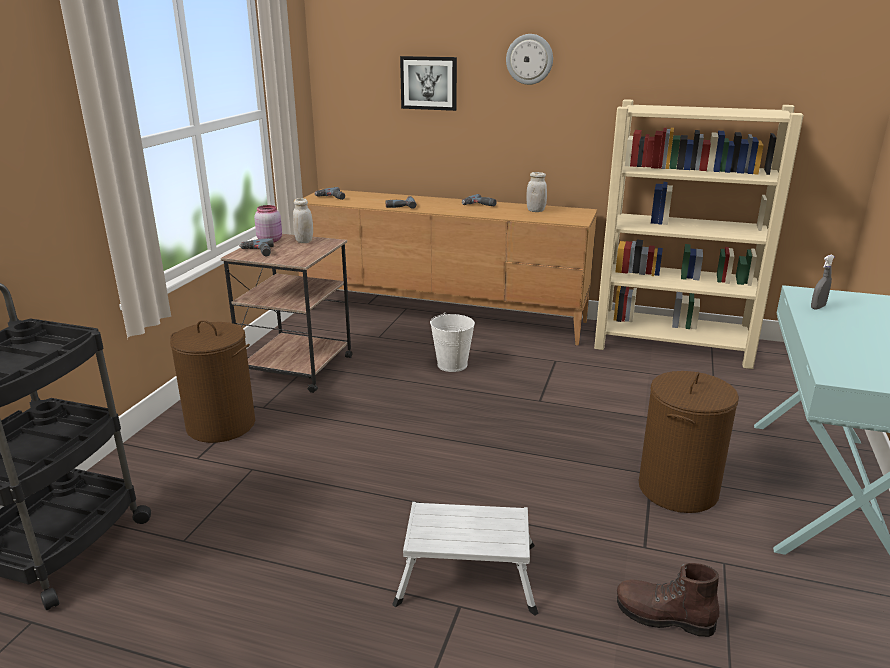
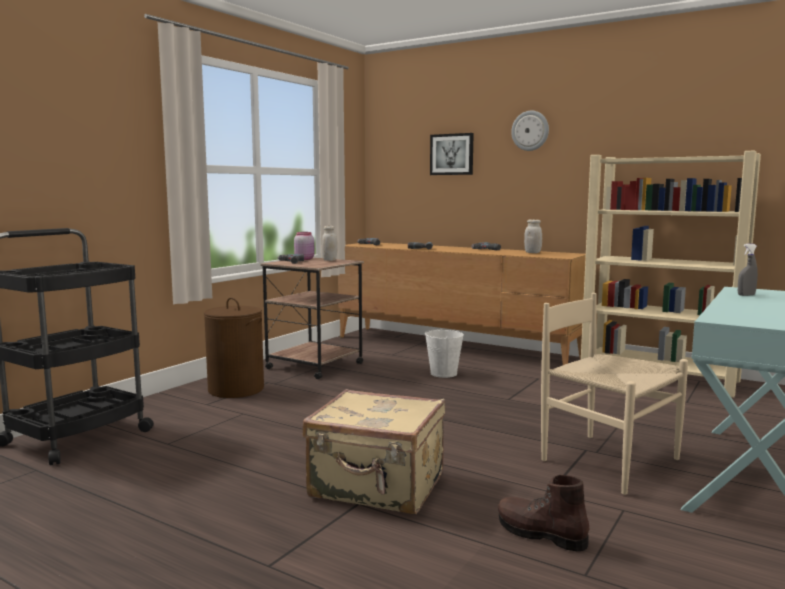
camera: 15 degrees right, 15 degrees down
(468, 574) = (377, 487): white step ladder -> beige suitcase
(678, 489) = (606, 461): brown laundry basket -> beige chair

